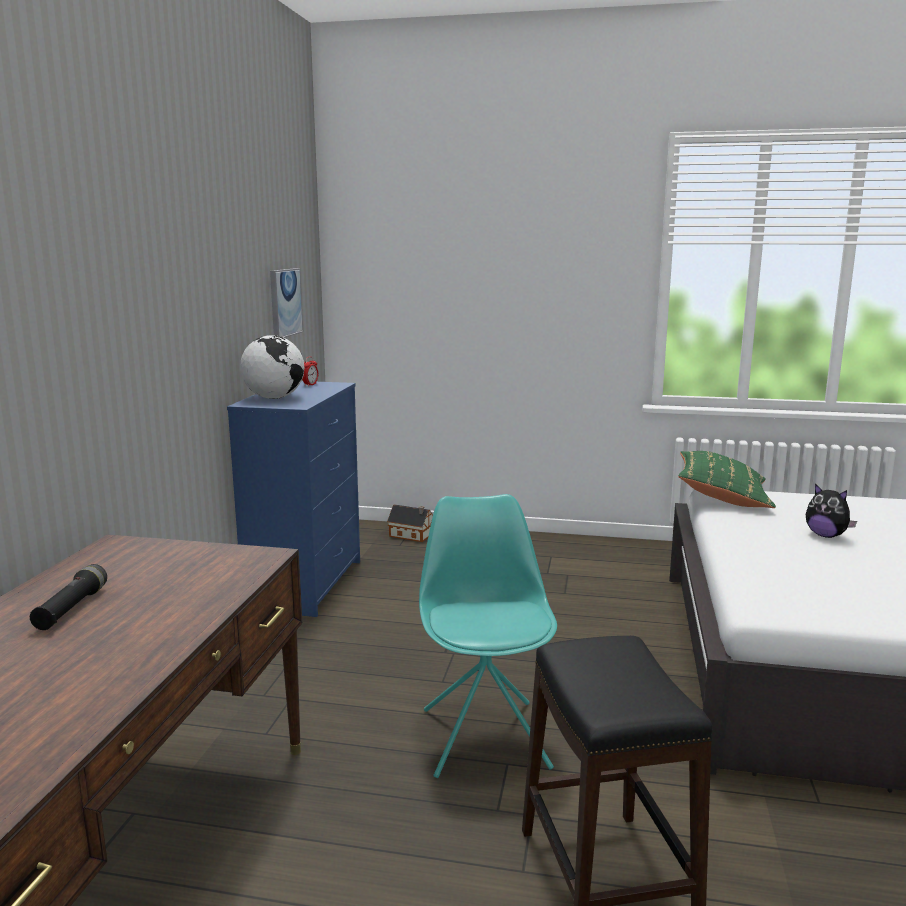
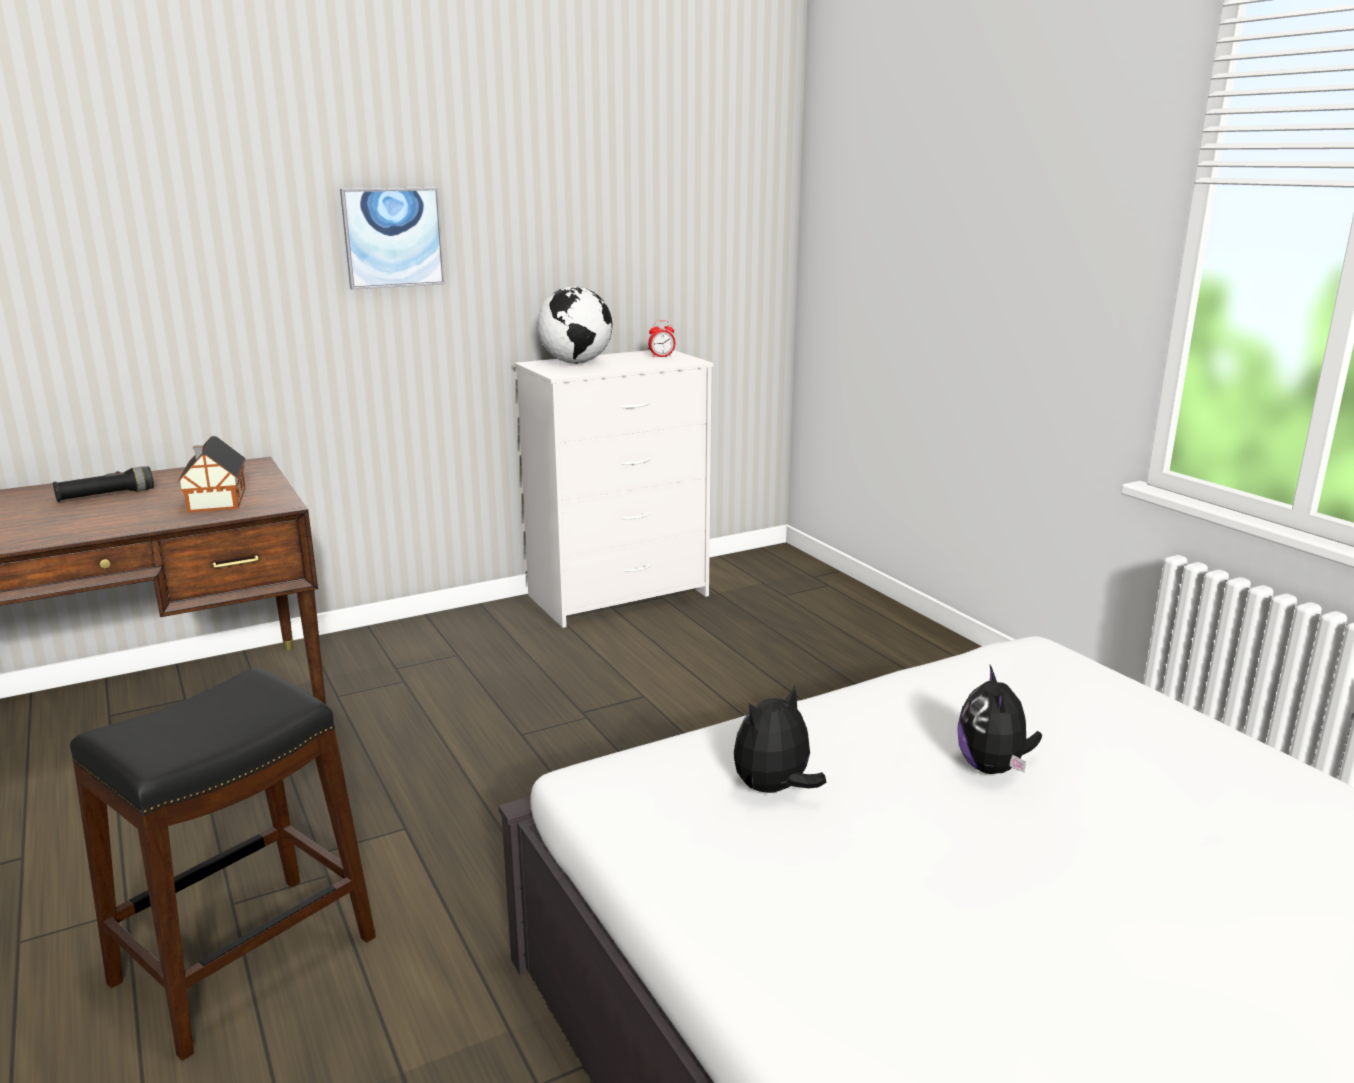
camera: 50 degrees right, 5 degrees up
(285, 302) = (682, 250): picture -> picture (393, 237)
(305, 584) = (620, 595): blue dresser -> white dresser
(412, 535) = (820, 591): toy house -> toy house (215, 501)
(485, 736) = (442, 797): turquoise chair -> none
(722, 497) = (1018, 657): green pillow -> none
(810, 577) = (774, 790): none -> plush toy

